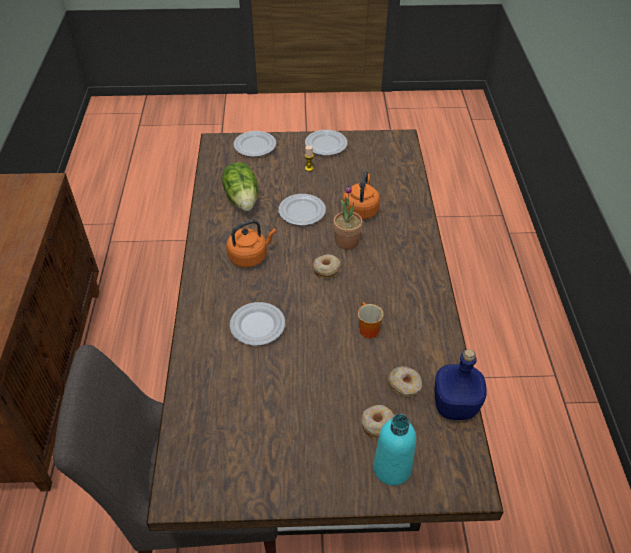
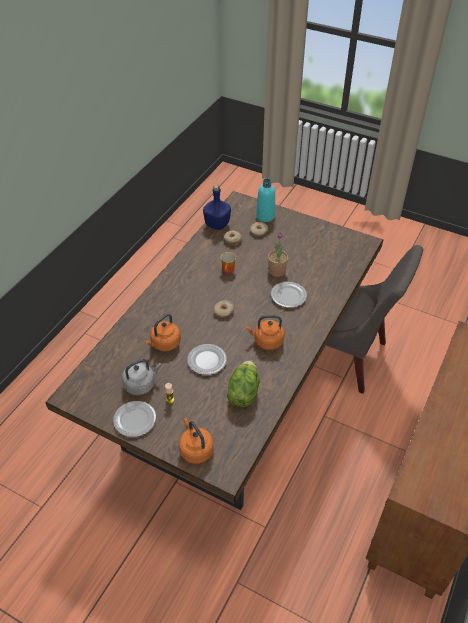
camera: 150 degrees left, 0 degrees up
(255, 146) = (195, 449): plate -> orange kettle
(347, 169) = (141, 384): none -> grey kettle
(347, 241) = (195, 324): potted plant -> potted plant (277, 271)

